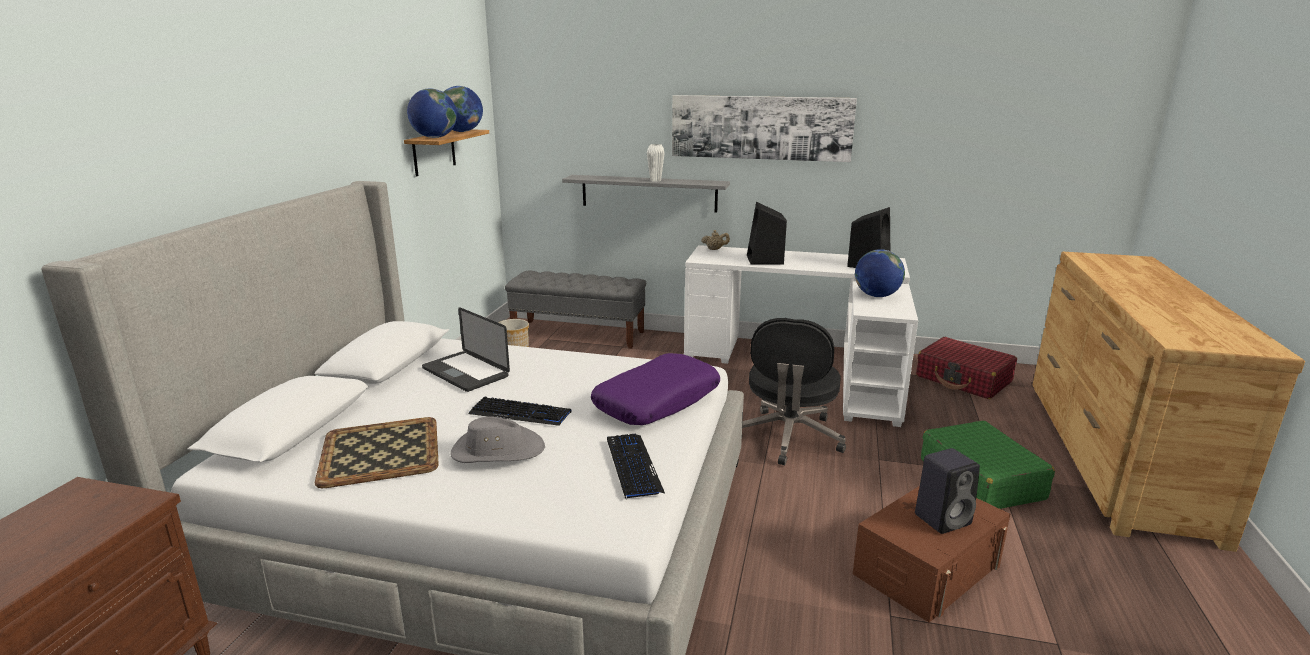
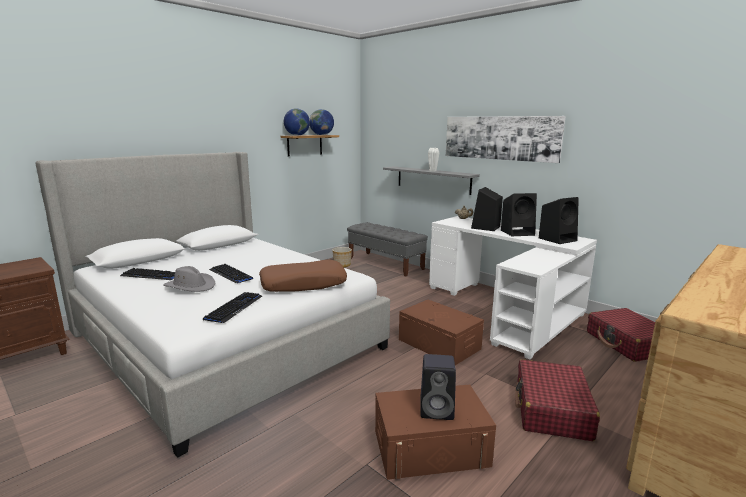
camera: 30 degrees right, 5 degrees down
(381, 451) = (151, 275): tray -> keyboard
(465, 372) = (241, 254): laptop -> none
(657, 401) = (303, 284): purple pillow -> brown pillow
(789, 438) = (439, 344): black office chair -> brown storage box
(813, 262) = (518, 233): none -> black speaker
(876, 296) = (535, 257): globe -> none
(981, 479) = (551, 410): green suitcase -> red suitcase

